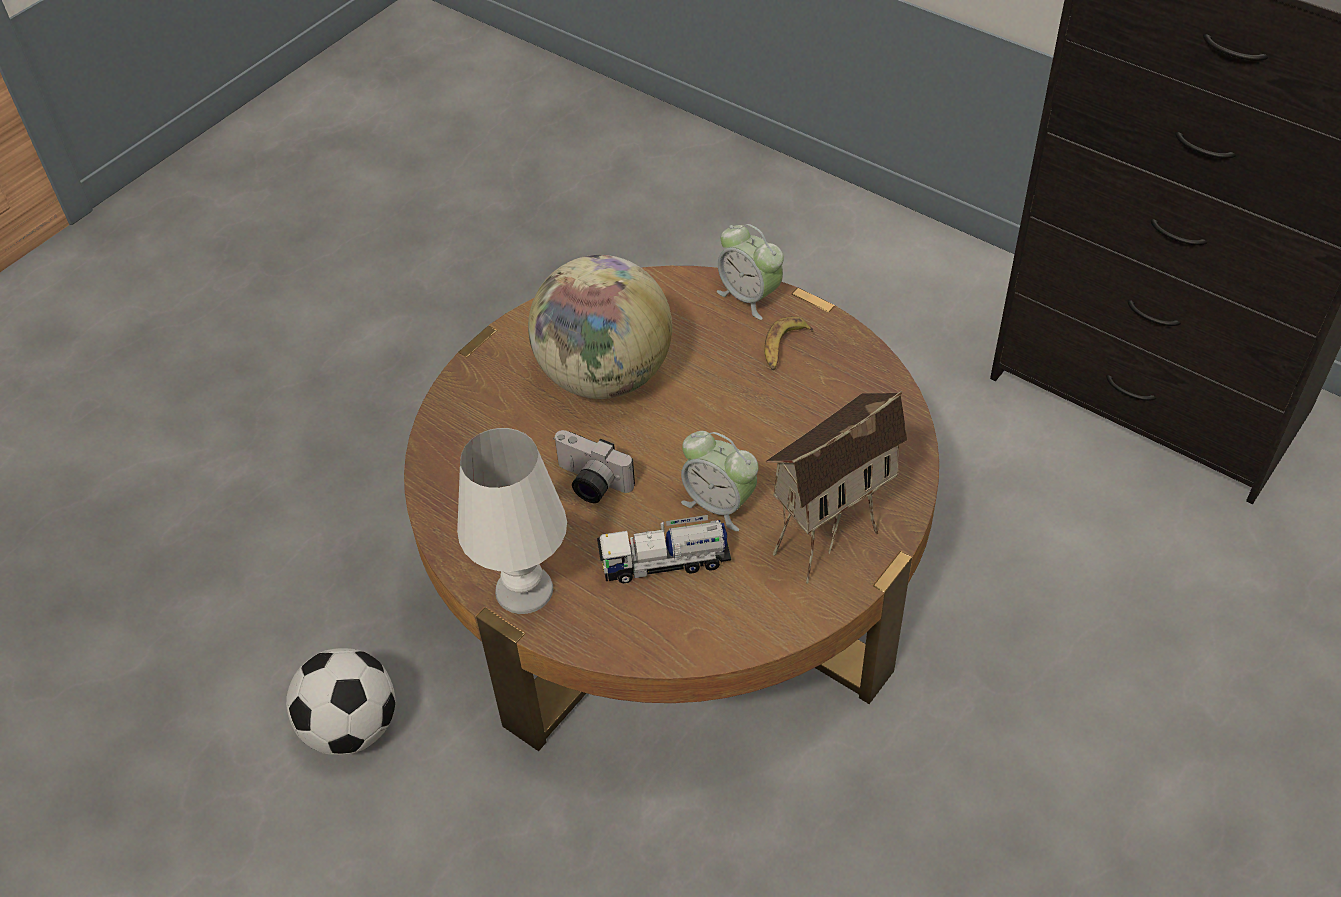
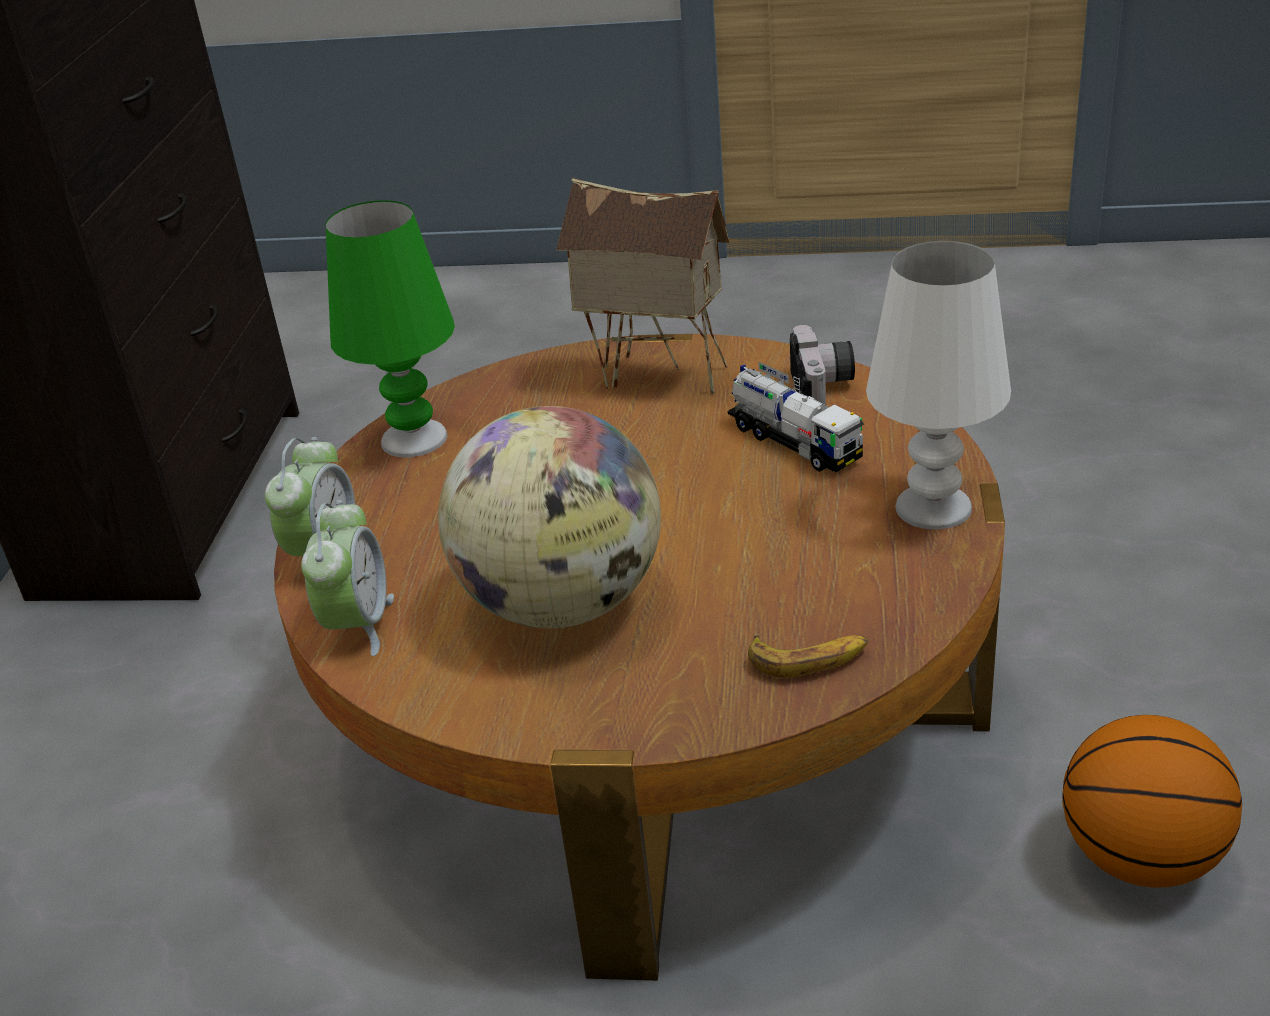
camera: 120 degrees left, 15 degrees down
(351, 727) = (1140, 856): football -> basketball
(589, 483) = (745, 533): camera -> camera (825, 391)
(719, 504) = (683, 444): alarm clock -> alarm clock (358, 625)
(784, 348) = (405, 496): banana -> banana (809, 659)
(856, 374) = (413, 439): none -> green table lamp

